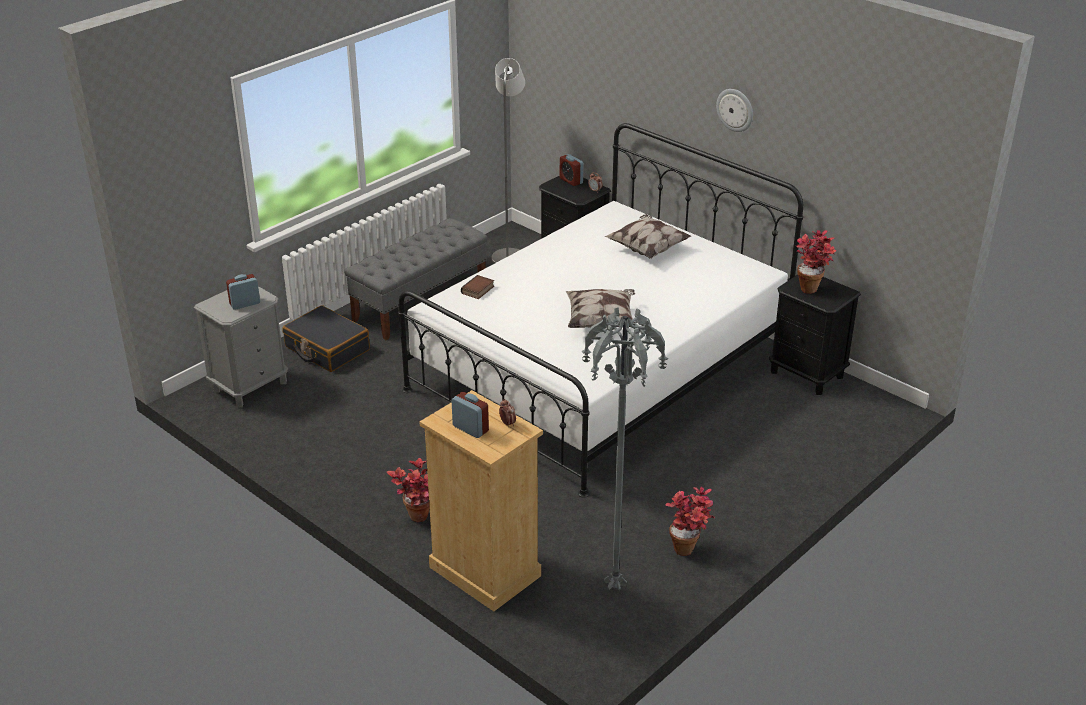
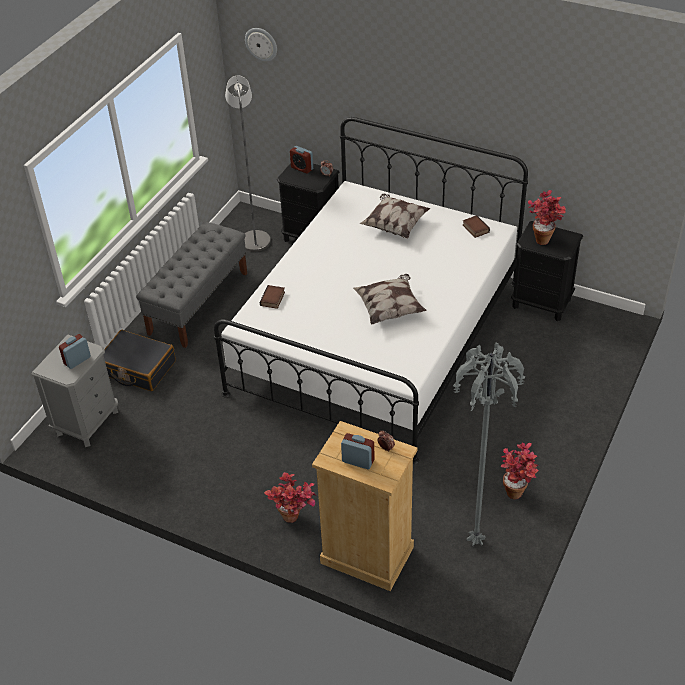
camera: 15 degrees left, 10 degrees up
(735, 109) = (457, 99): wall clock -> wall clock (261, 44)
(737, 267) = (475, 228): none -> book

